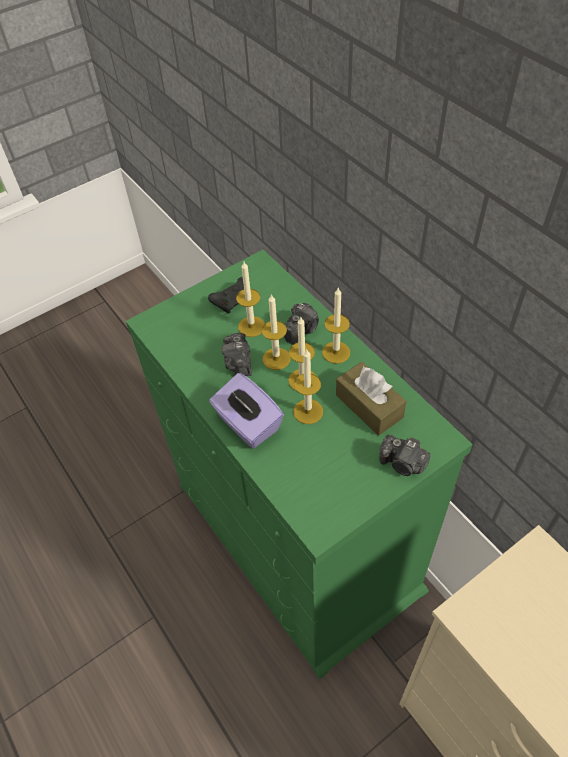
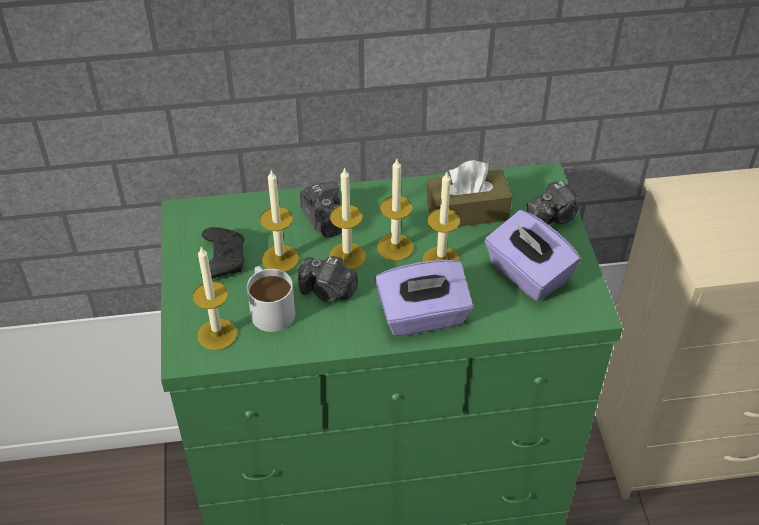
camera: 65 degrees left, 5 degrees down
(207, 341) = (269, 307): none -> white mug
(329, 470) = (527, 274): none -> purple tissue box
(336, 352) = (377, 205): candle -> candle (217, 334)

